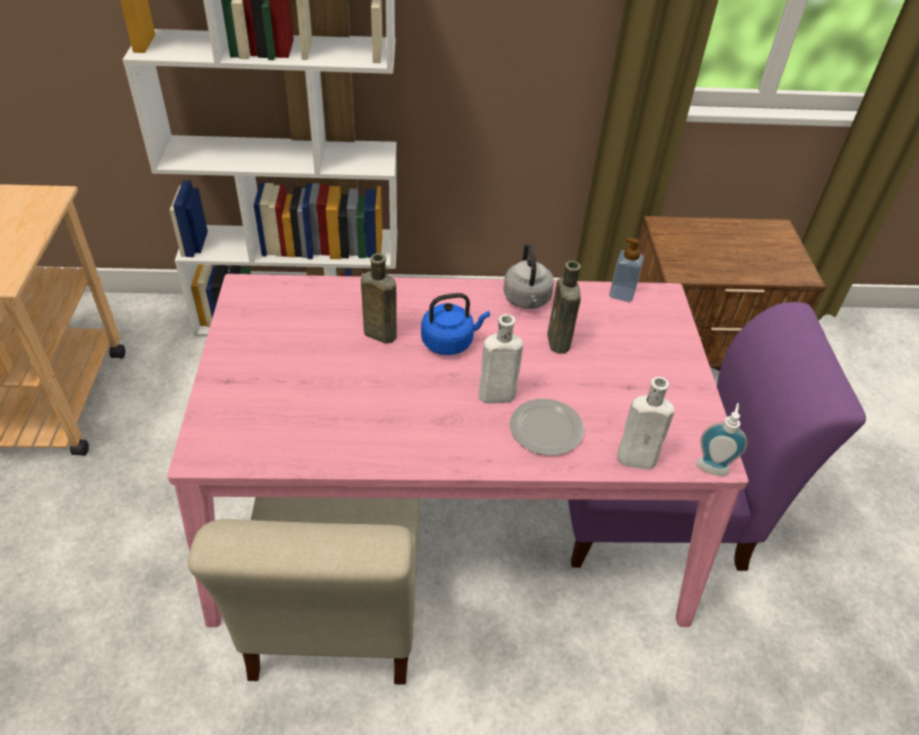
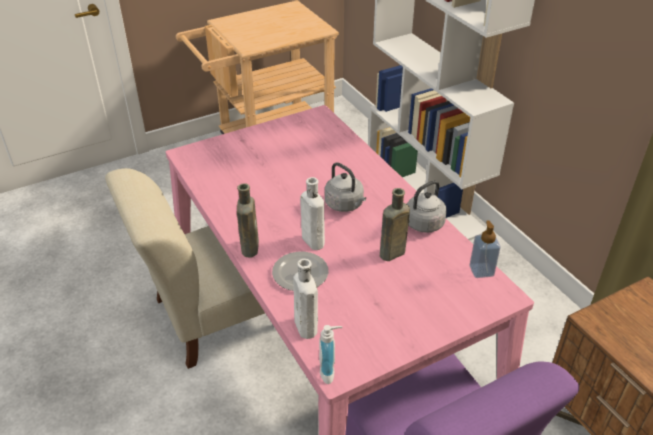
camera: 65 degrees right, 5 degrees down
(377, 333) = (326, 174): brown bottle -> brown bottle (250, 246)
(450, 342) = (345, 205): blue kettle -> grey kettle

